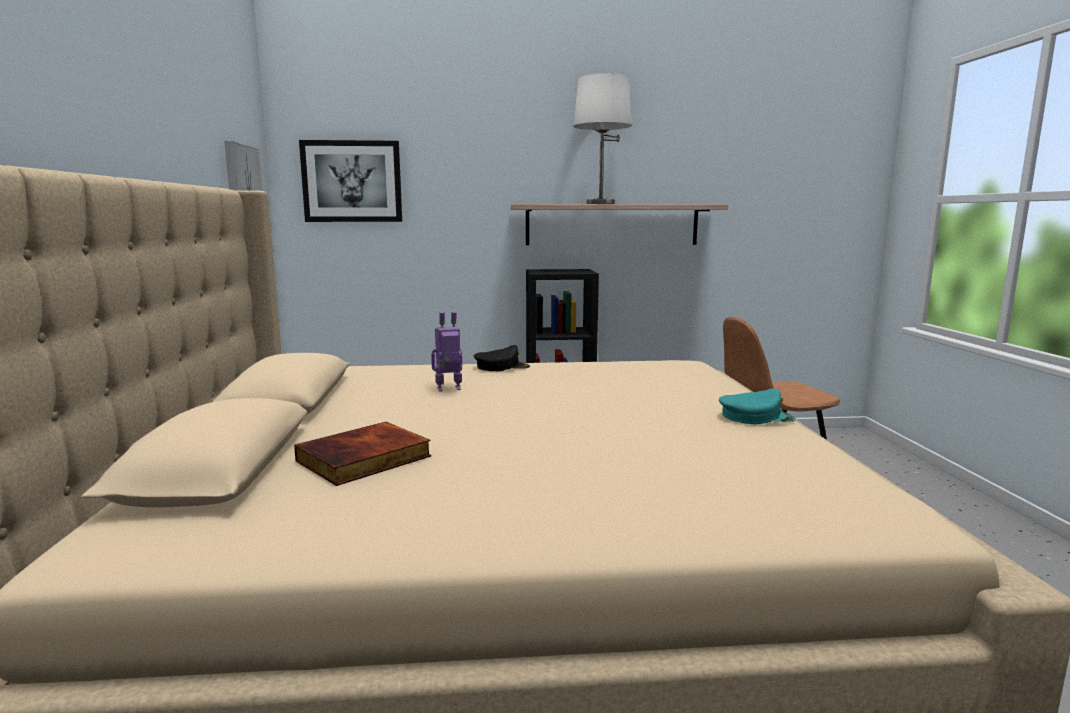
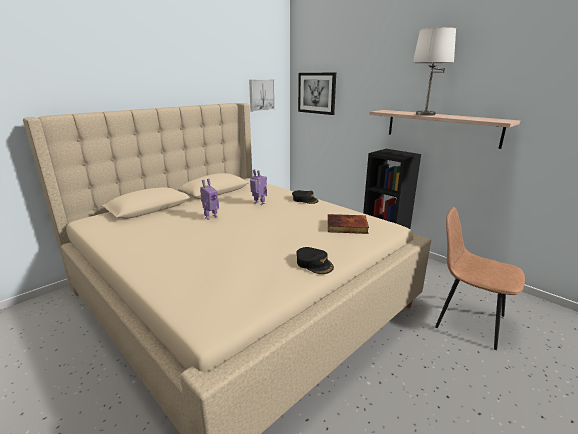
camera: 50 degrees right, 10 degrees up
(364, 459) = (171, 220): book -> book (346, 226)
(432, 428) = (210, 217): none -> toy robot
(755, 417) = (314, 264): turquoise cap -> black cap

